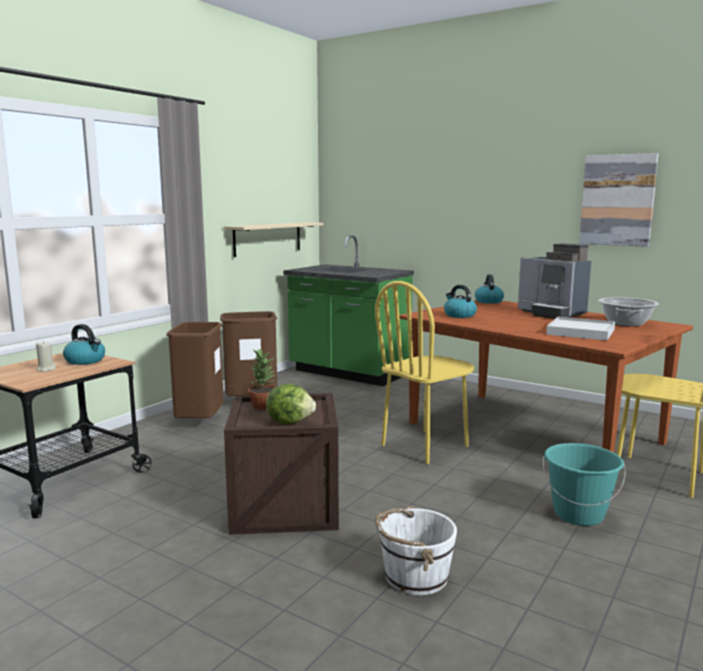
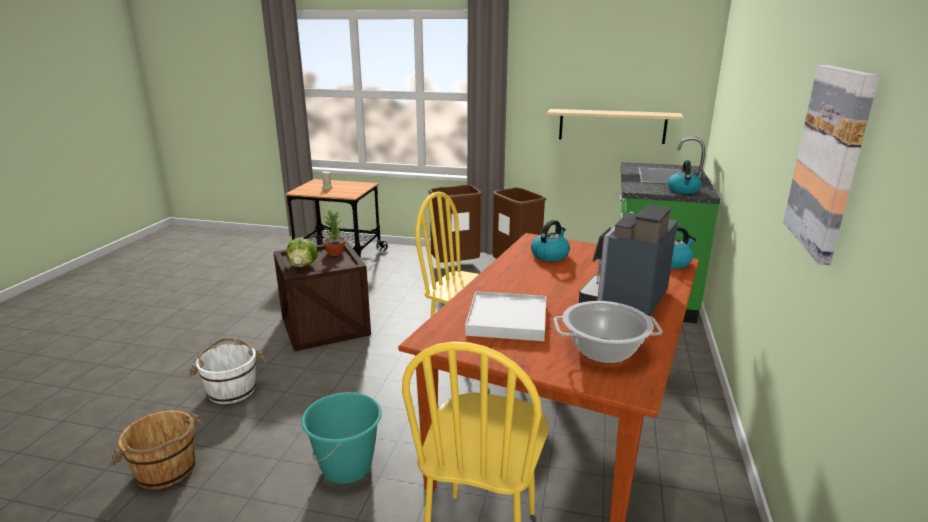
camera: 70 degrees right, 10 degrees up
(86, 361) = (350, 190): kettle -> kettle (683, 191)
(582, 622) = (166, 470): none -> brown bucket

